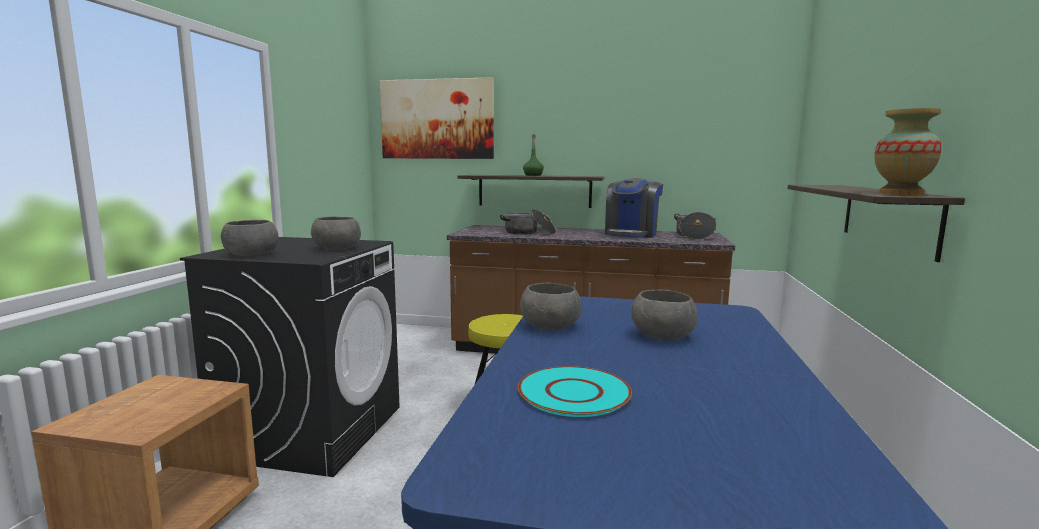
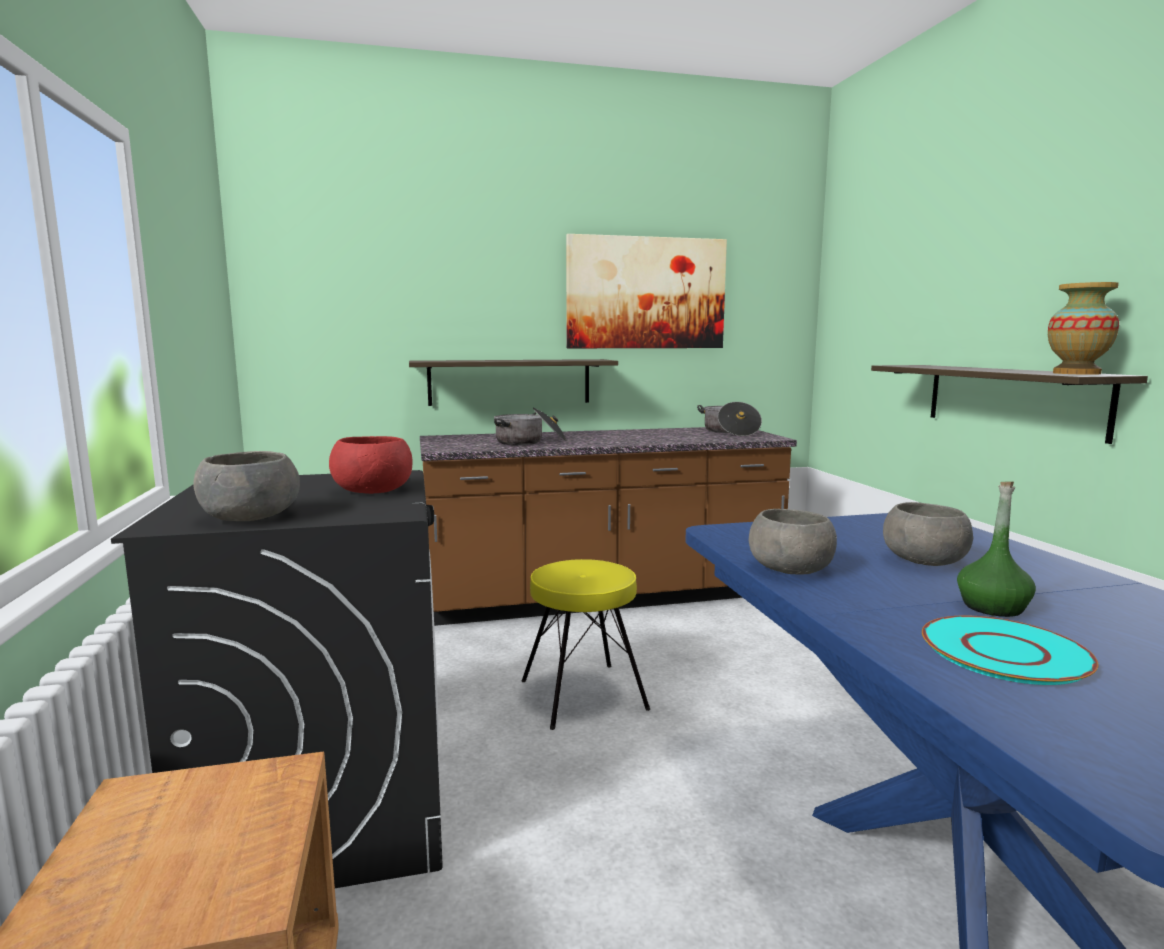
camera: 25 degrees left, 0 degrees up
(337, 248) = (374, 490): grey bowl -> red bowl
(437, 119) = (354, 276): picture -> picture (646, 293)
(533, 175) = (514, 360): green bottle -> green bottle (992, 607)
(631, 234) = (658, 434): coffee machine -> none

